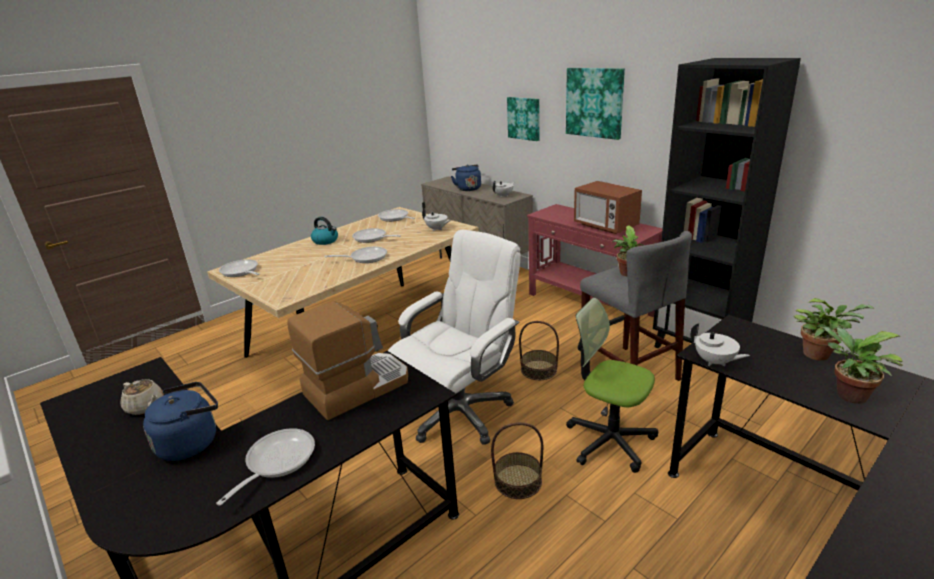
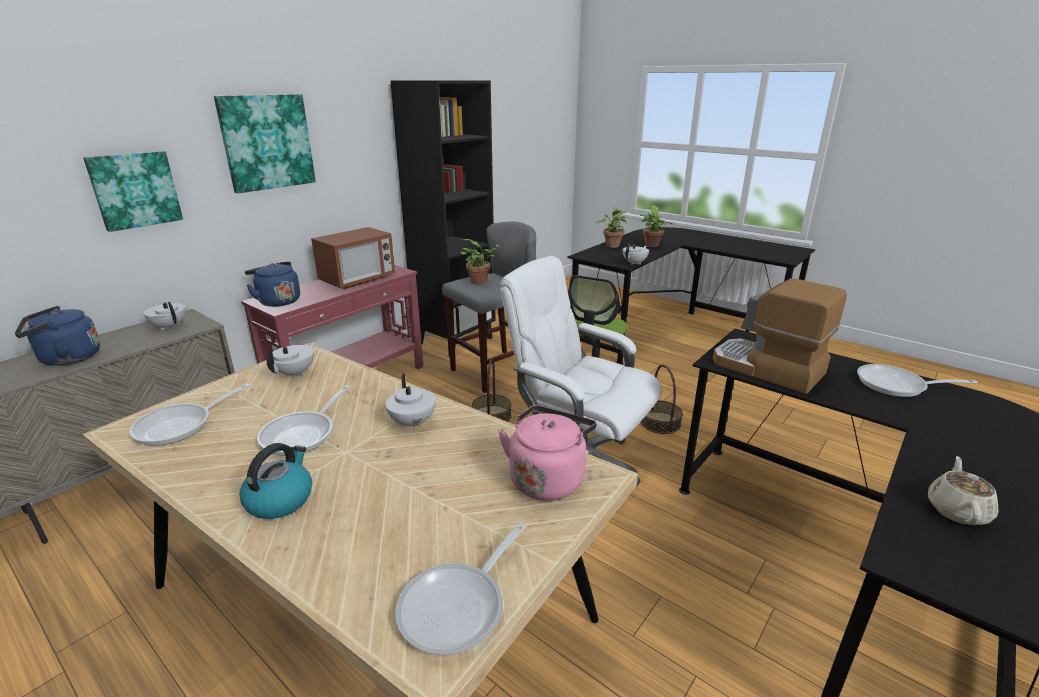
camera: 100 degrees left, 0 degrees up
(192, 442) = (943, 441): blue kettle -> blue kettle (277, 301)
(293, 288) = (548, 478): none -> pink kettle
(365, 258) = (412, 423): frying pan -> white teapot

